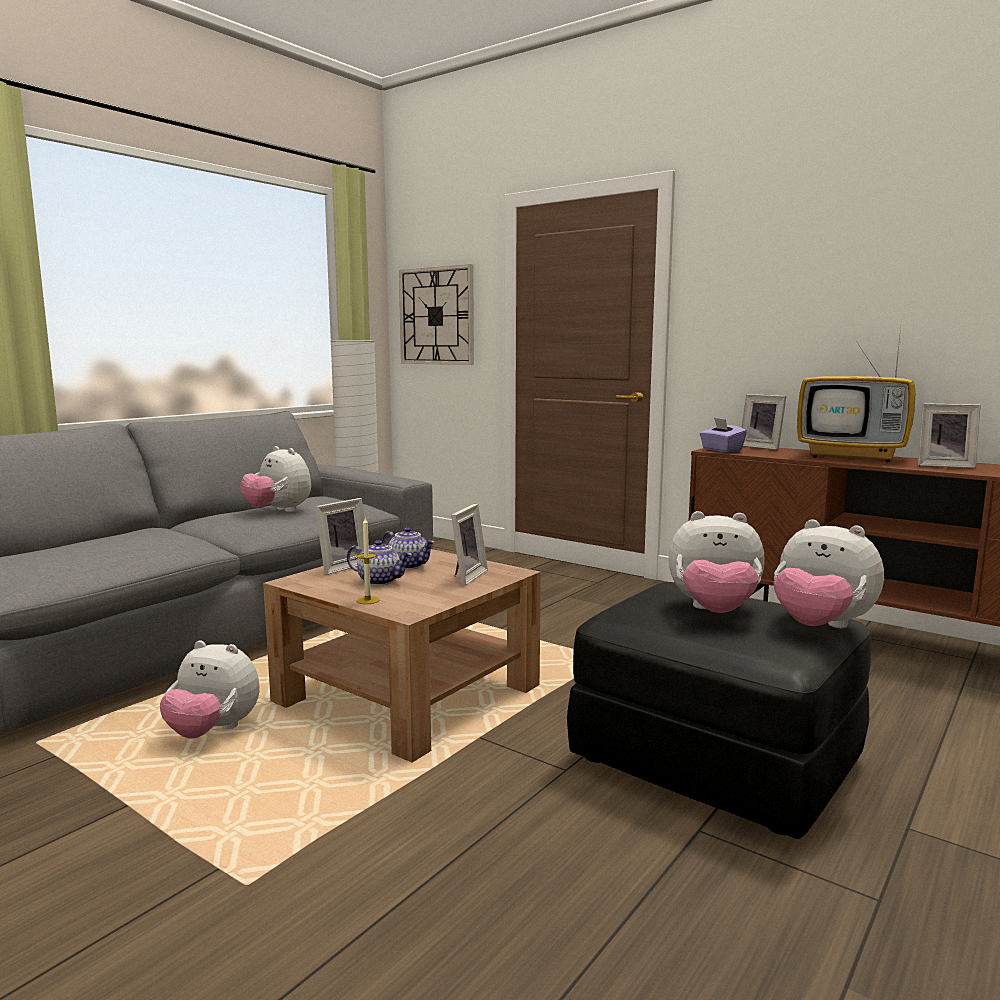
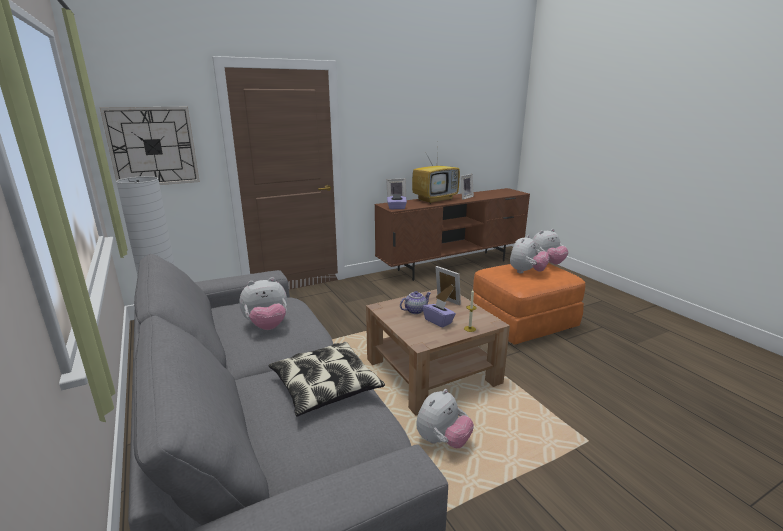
camera: 65 degrees left, 10 degrees up
(140, 548) = (325, 386): none -> pillow
(341, 567) = (403, 327): picture frame -> none
(380, 581) = (438, 321): teapot -> purple tissue box
(717, 759) = (523, 322): black ottoman -> orange ottoman

